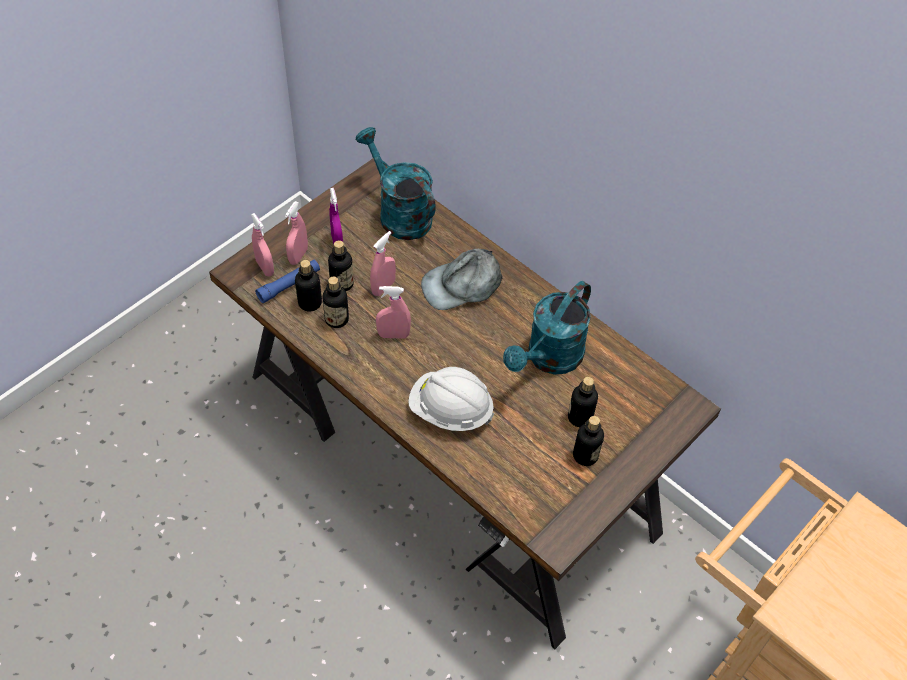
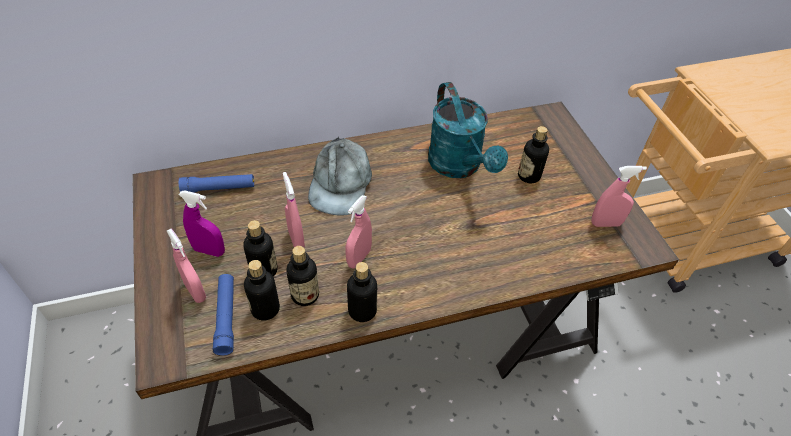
camera: 60 degrees left, 5 degrees down
(265, 267) = (183, 329): pink spray bottle -> pink spray bottle (606, 223)
(399, 213) = (219, 188): turquoise watering can -> blue flashlight
(450, 411) = (474, 255): white hard hat -> none
(585, 455) = (568, 190): bottle -> bottle (362, 311)

